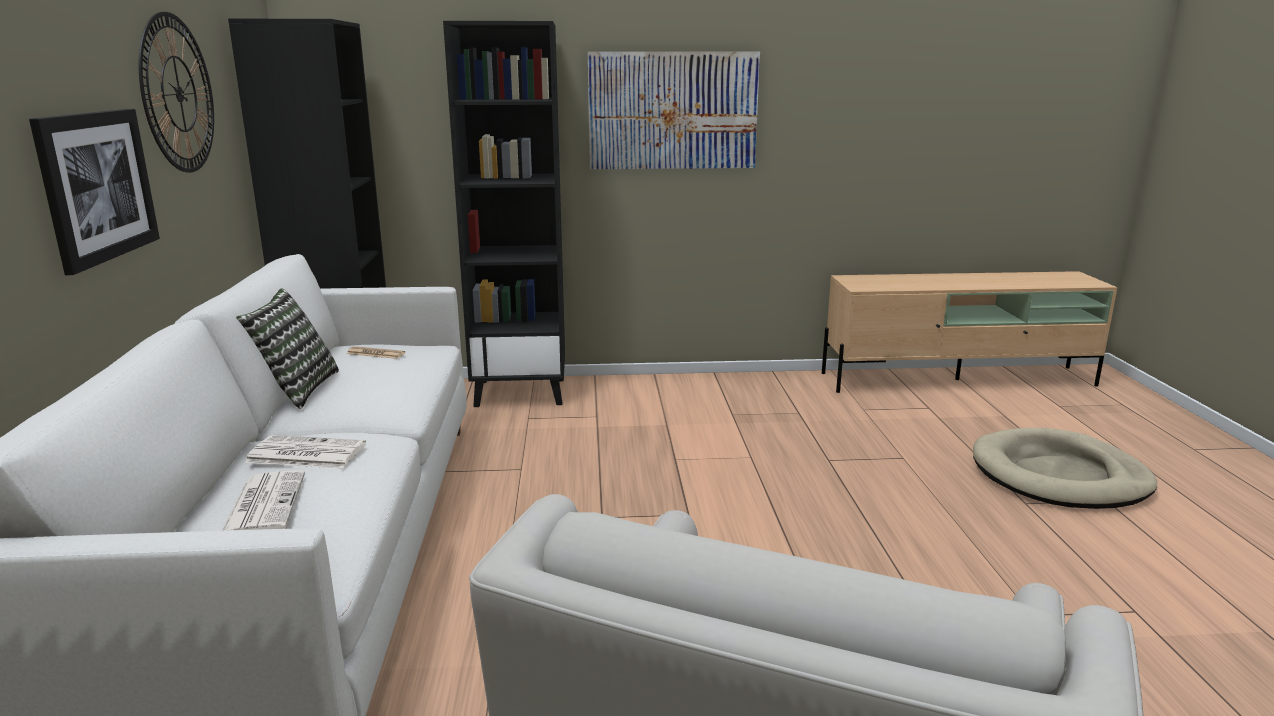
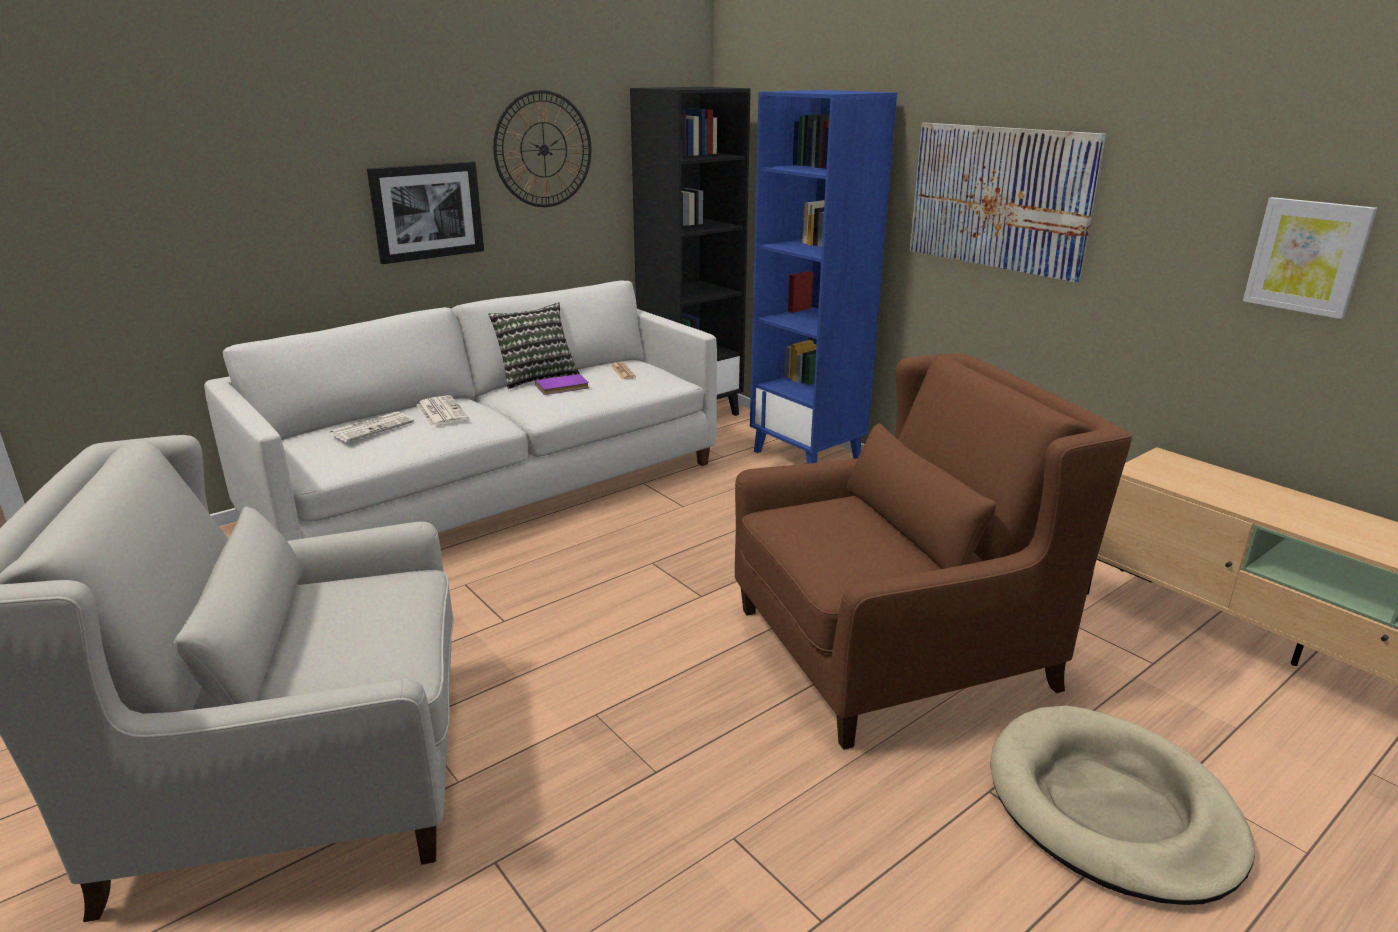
camera: 55 degrees right, 5 degrees up
(367, 383) = (562, 387): none -> purple book
(521, 392) = (808, 456): black bookcase -> blue bookcase
(844, 471) = (892, 649): none -> brown armchair
(904, 122) = (1307, 256): none -> picture

